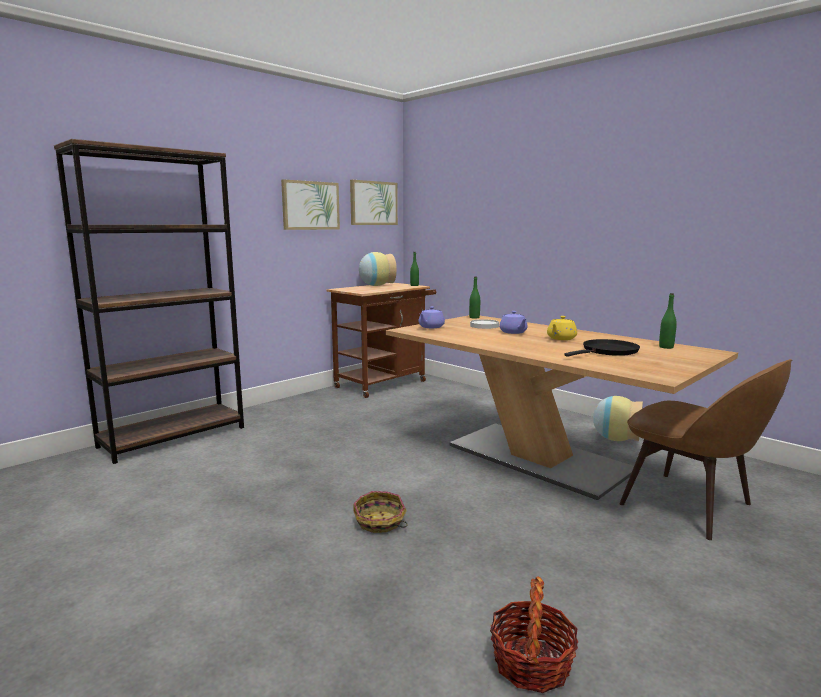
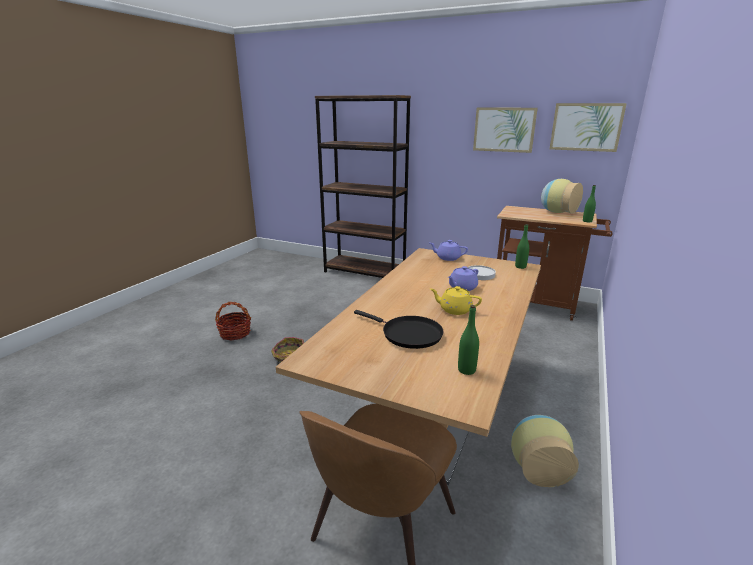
camera: 70 degrees right, 10 degrees up
(532, 664) = (153, 432): basket -> basket (235, 333)

